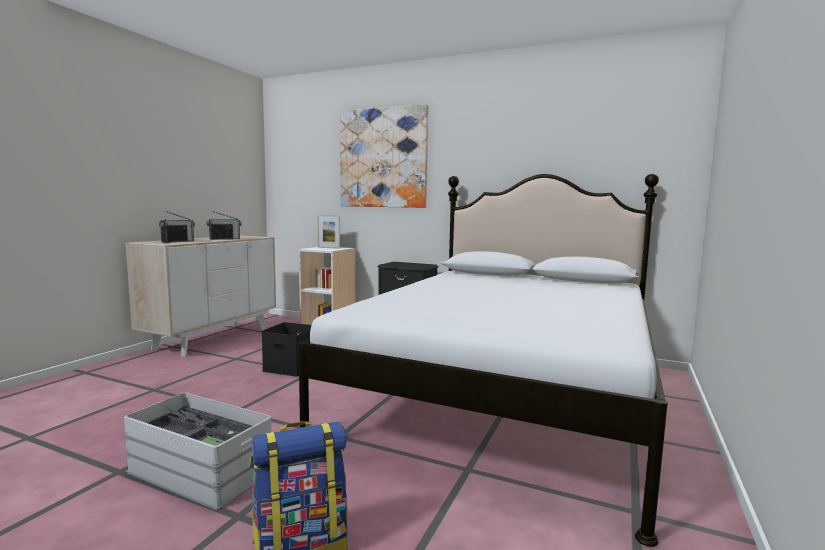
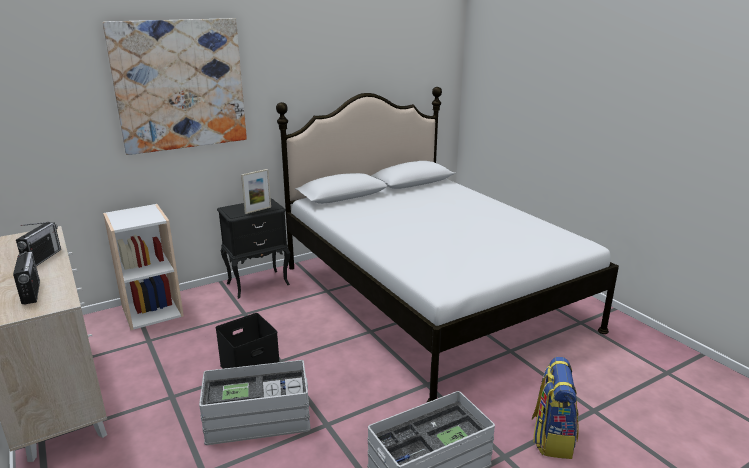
camera: 55 degrees left, 15 degrees up
(229, 386) = (258, 417): none -> grey storage box
(328, 248) = (133, 215): picture frame -> picture frame (258, 210)

